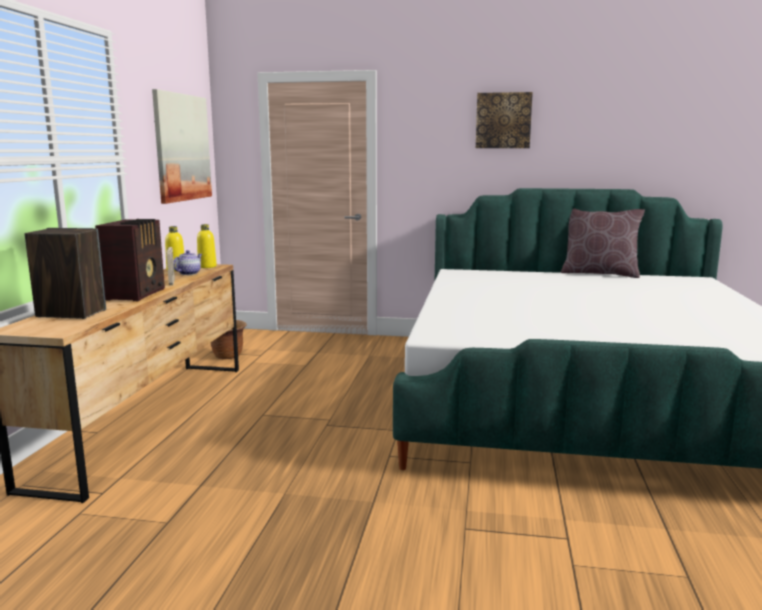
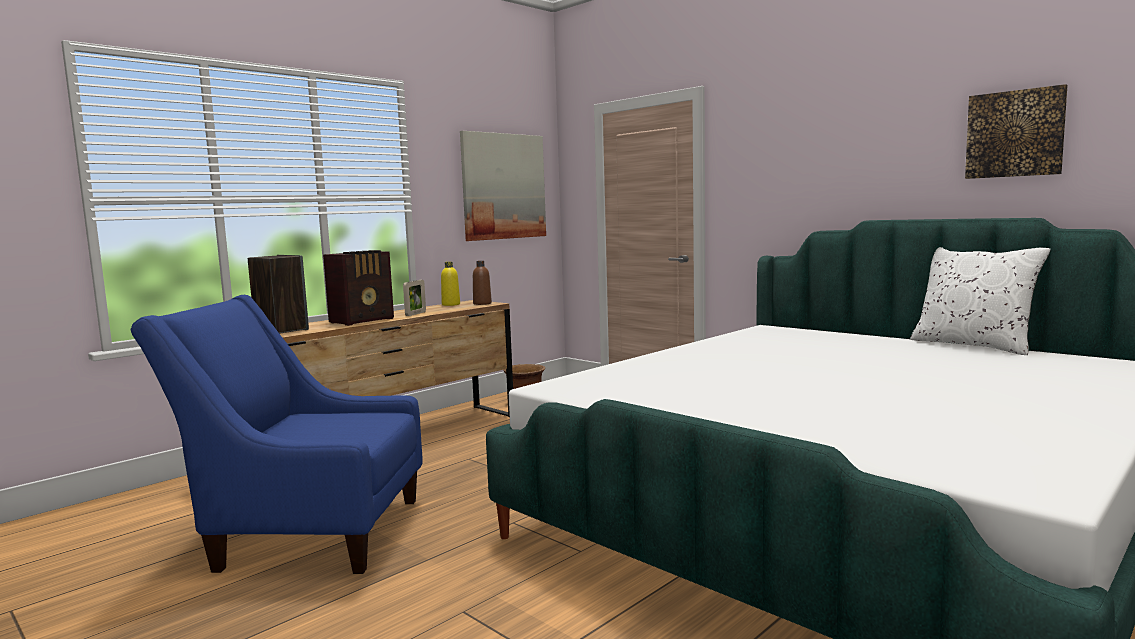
camera: 35 degrees right, 5 degrees down
(189, 273) = (450, 308): teapot -> none
(207, 266) = (482, 303): yellow bottle -> brown bottle
(225, 514) = (307, 533): none -> blue armchair
(503, 120) = (849, 131): picture -> picture (1015, 134)
(599, 273) = (973, 345): brown pillow -> white pillow

